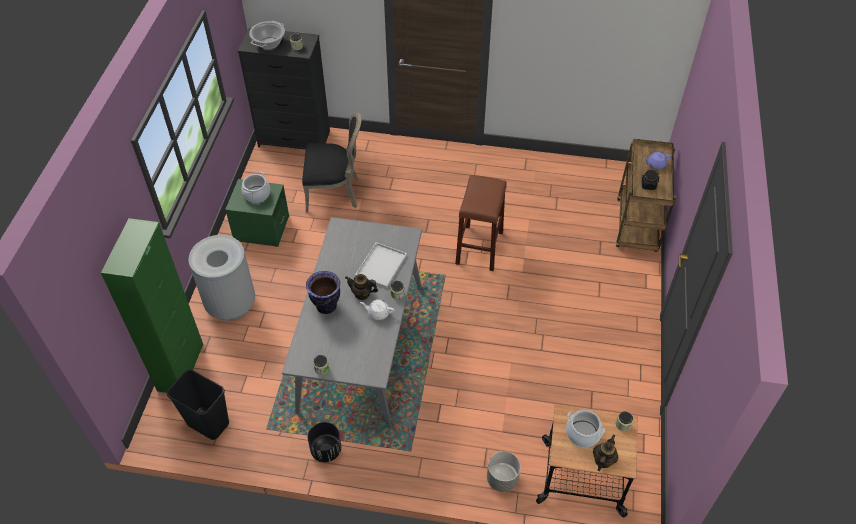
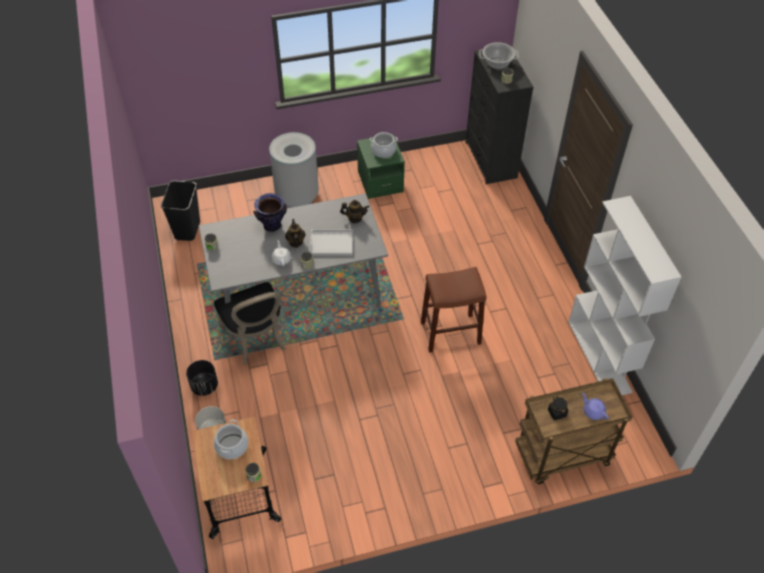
camera: 65 degrees right, 0 degrees up
(180, 367) = (227, 194): green cabinet -> none
(326, 450) = (193, 306): black planter -> black planter (204, 386)
(335, 192) = (448, 210): black chair -> black chair (256, 339)
(554, 163) = (600, 356): none -> white bookcase
(603, 460) = (210, 470): teapot -> teapot (355, 218)

